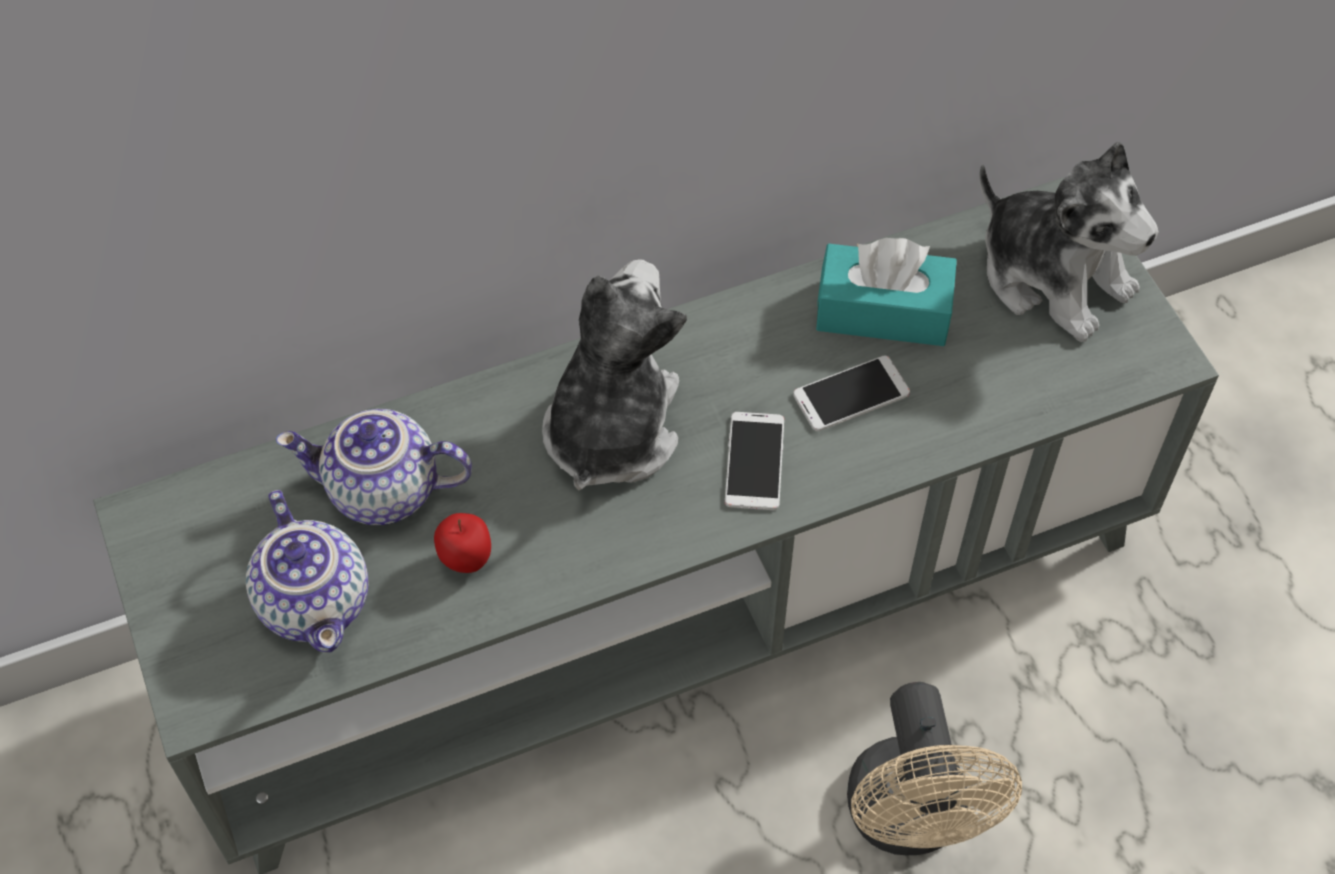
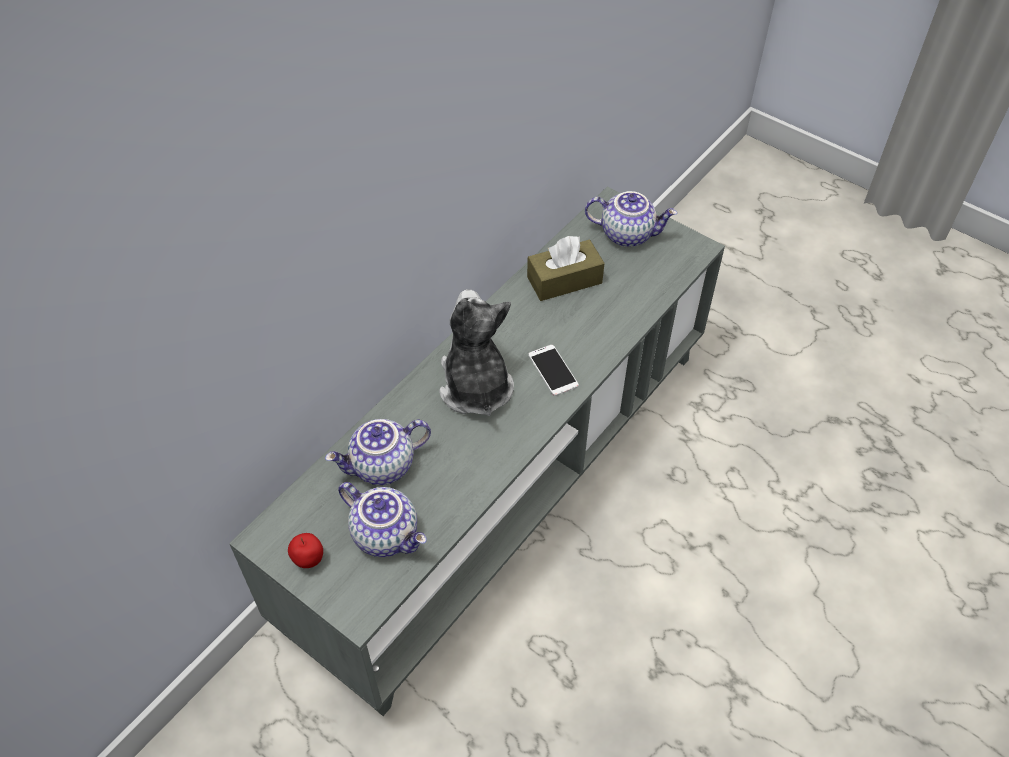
camera: 30 degrees left, 5 degrees down
(466, 560) = (448, 478): apple -> apple (309, 561)
(851, 394) = (575, 322): phone -> none
(883, 311) = (564, 280): turquoise tissue box -> brown tissue box
(911, 821) = (677, 523): beige fan -> none
(1053, 276) = (627, 234): plush toy -> teapot

